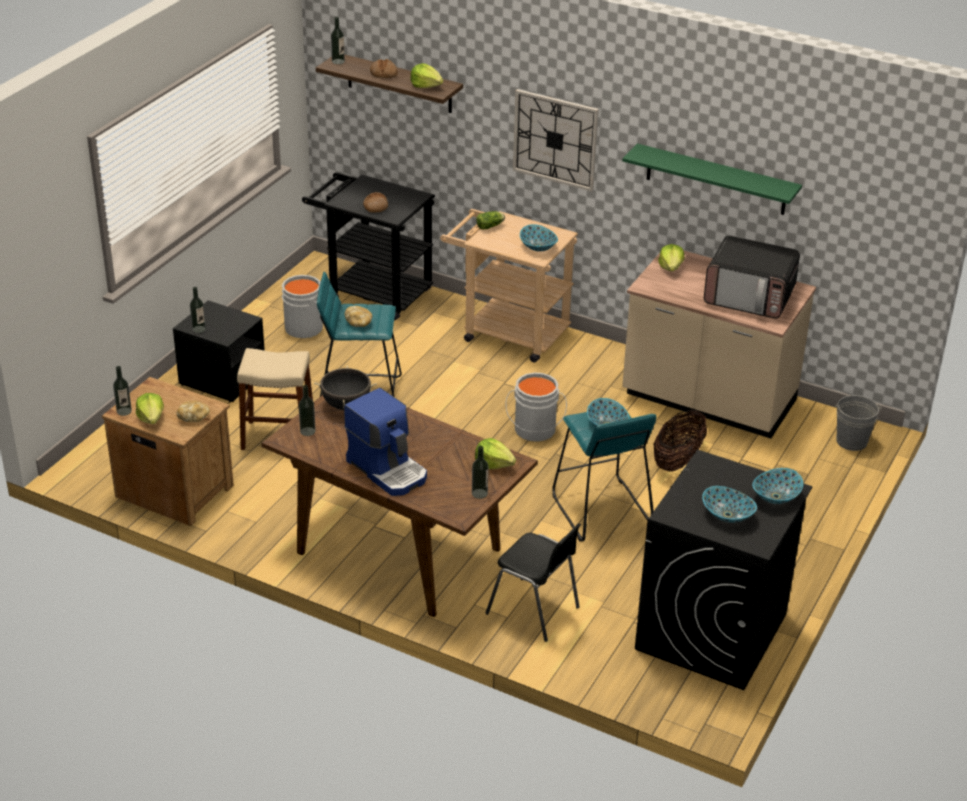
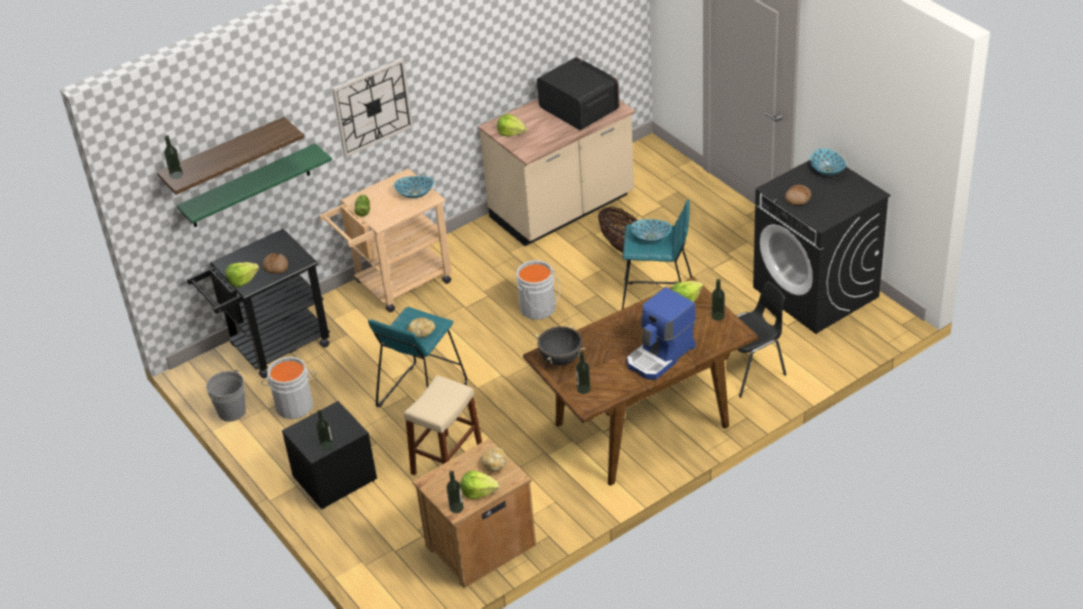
camera: 60 degrees left, 5 degrees up
(383, 73) = (225, 154): bread -> bread (797, 198)
(388, 469) = (661, 356): coffee machine -> coffee machine turned 150 degrees clockwise
(426, 85) = (270, 136): lettuce -> lettuce (242, 280)
(716, 180) = (500, 50): green shelf -> green shelf (250, 186)
(727, 515) = (836, 197): bowl -> none
(749, 297) = (578, 109): microwave -> microwave turned 90 degrees counterclockwise
(851, 441) = (654, 159): grey bucket -> grey bucket (231, 411)

